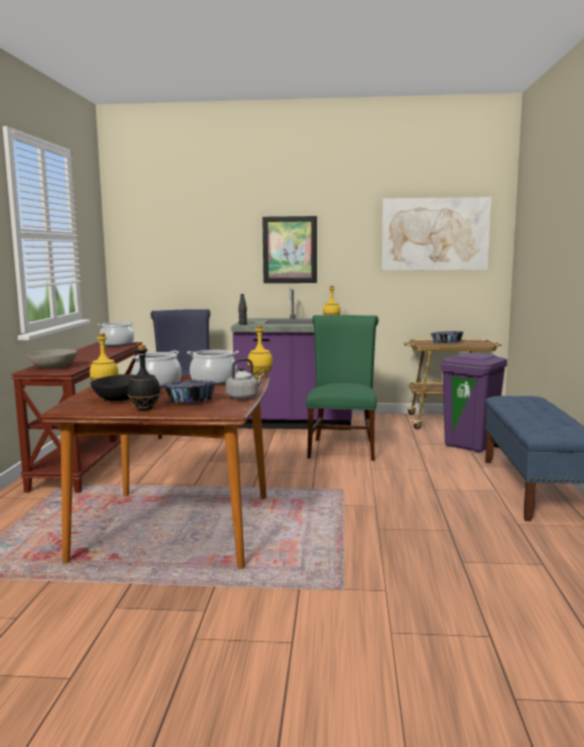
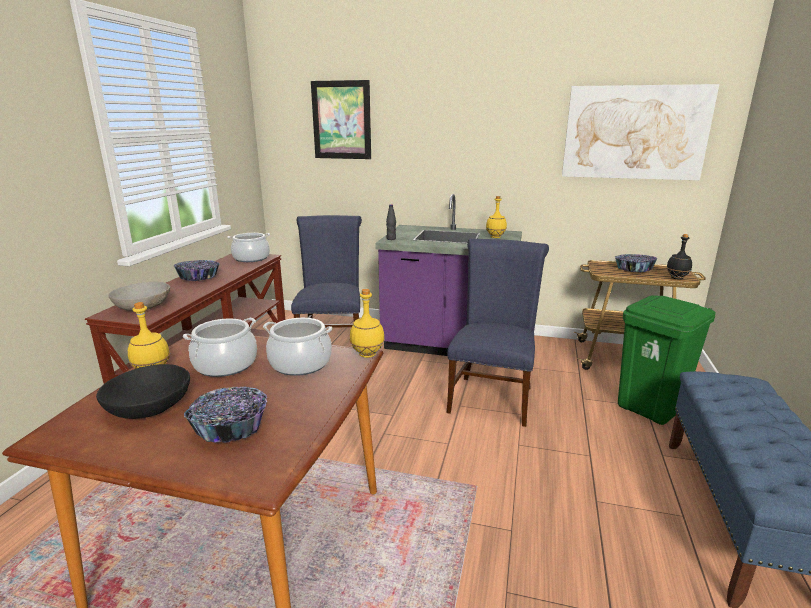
camera: 10 degrees right, 10 degrees up
(82, 354) = (199, 278): none -> bowl
(145, 408) = (152, 449): black bottle -> black bottle (677, 278)
(244, 397) = (312, 423): grey kettle -> none
(290, 250) = (454, 148): picture -> picture (341, 120)
(342, 448) = (492, 396): green chair -> blue chair
(471, 445) = (651, 409): purple trash can -> green trash can

